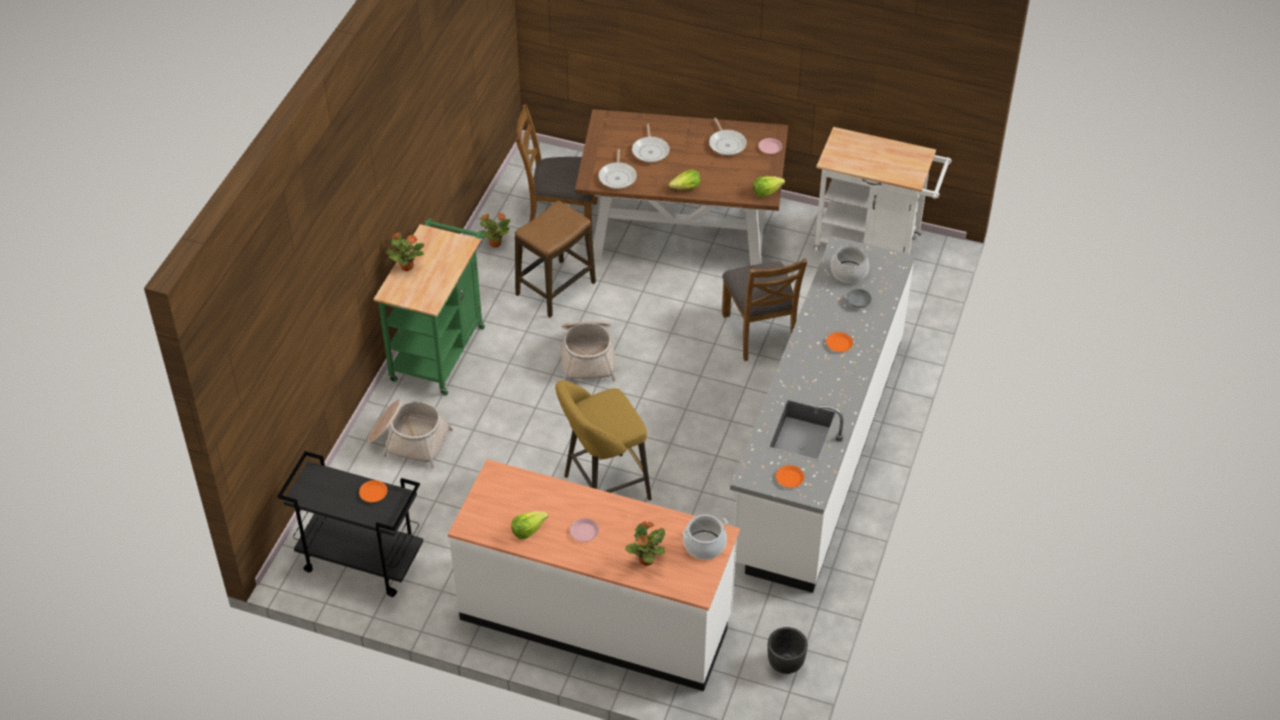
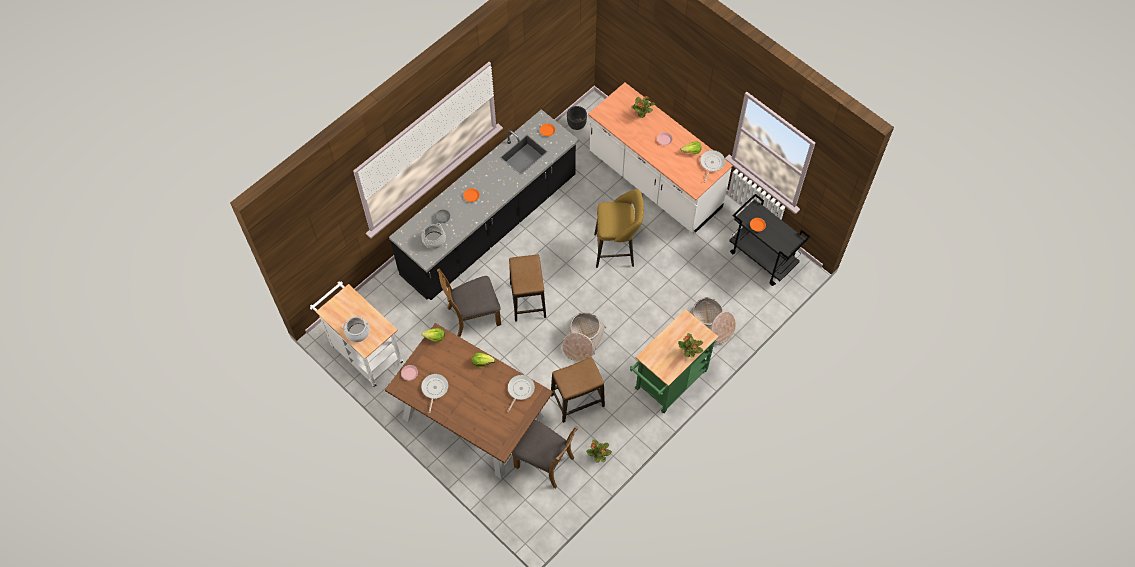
camera: 155 degrees left, 15 degrees up
(650, 150) = (486, 404): frying pan -> frying pan (711, 163)
(696, 376) = (527, 300): none -> stool
(704, 545) = (610, 111): cooking pot -> cooking pot (357, 332)
(760, 332) = (473, 315): brown chair -> brown chair turned 120 degrees counterclockwise
(818, 450) = (490, 227): white counter -> black counter

